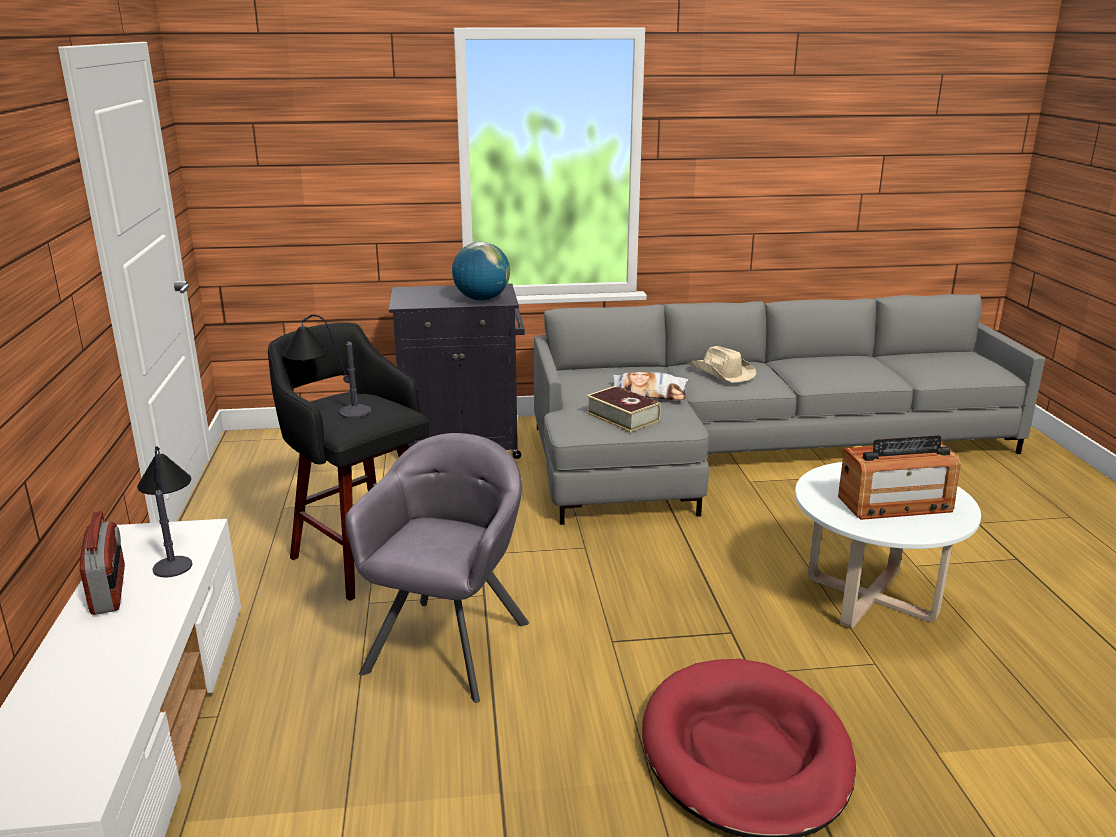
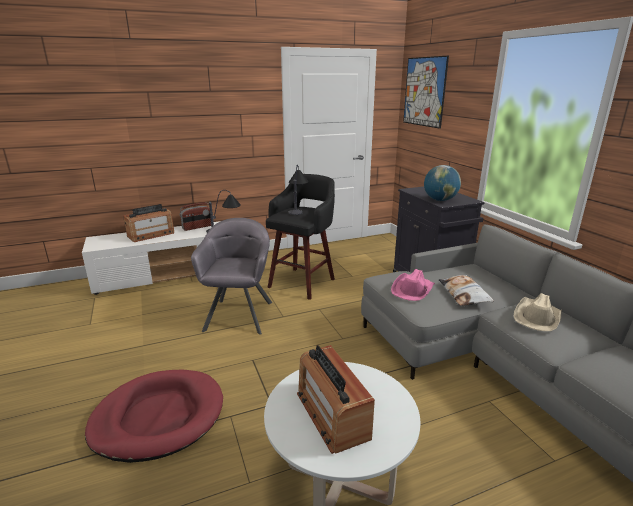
camera: 75 degrees right, 0 degrees up
(82, 673) = (151, 235): none -> radio
(269, 126) = (424, 92): none -> picture
(449, 646) = (239, 315): grey armchair -> grey armchair turned 90 degrees counterclockwise
(622, 417) = (412, 289): book -> pink hat

